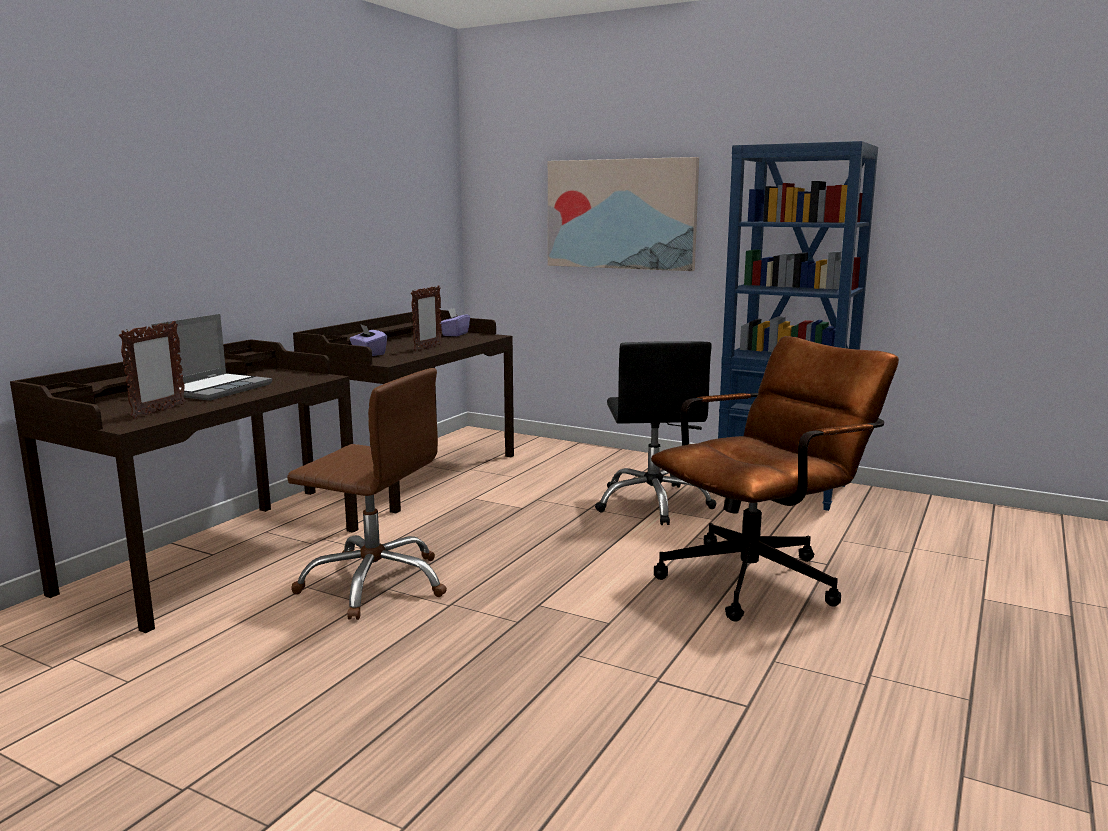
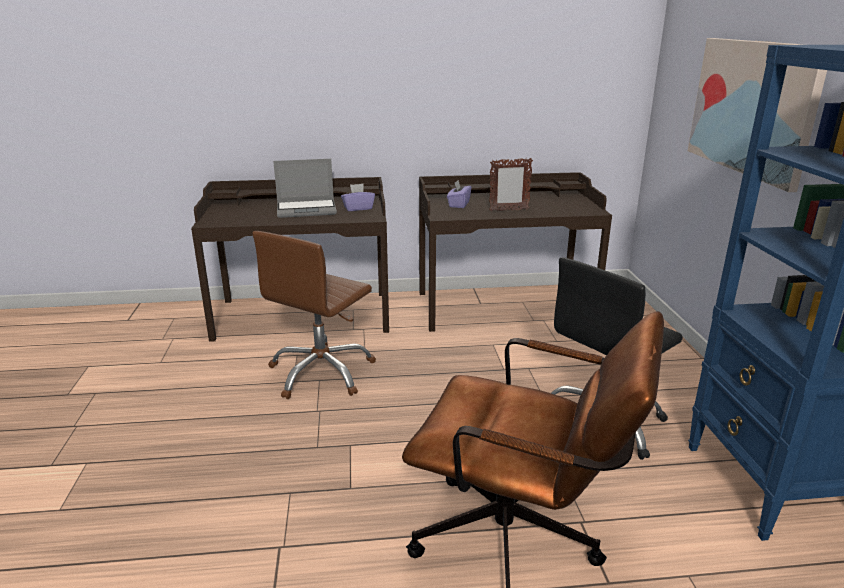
camera: 55 degrees right, 10 degrees up
(158, 411) = (243, 218): picture frame -> none
(375, 583) = (322, 372): brown office chair -> brown office chair turned 45 degrees clockwise
(455, 334) = (573, 201): purple tissue box -> purple tissue box (358, 208)

